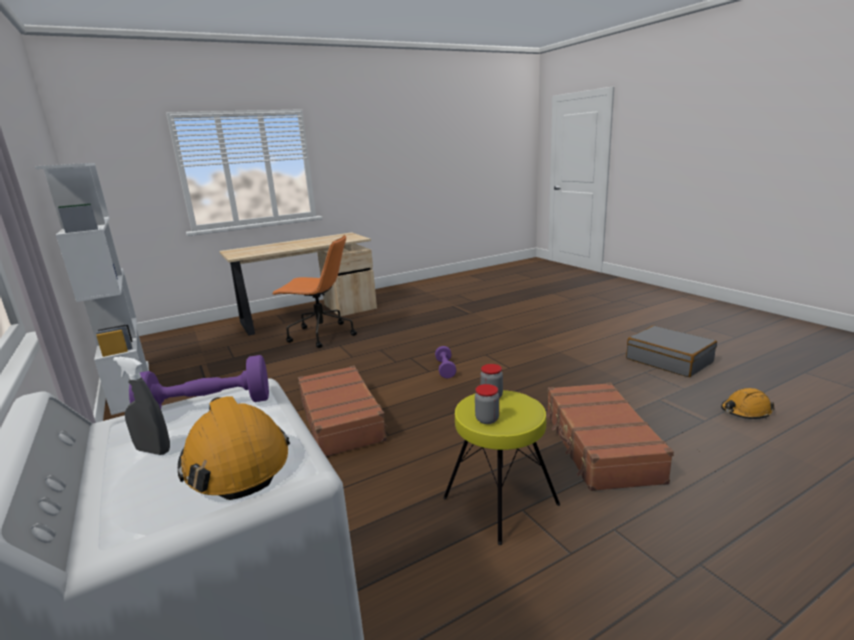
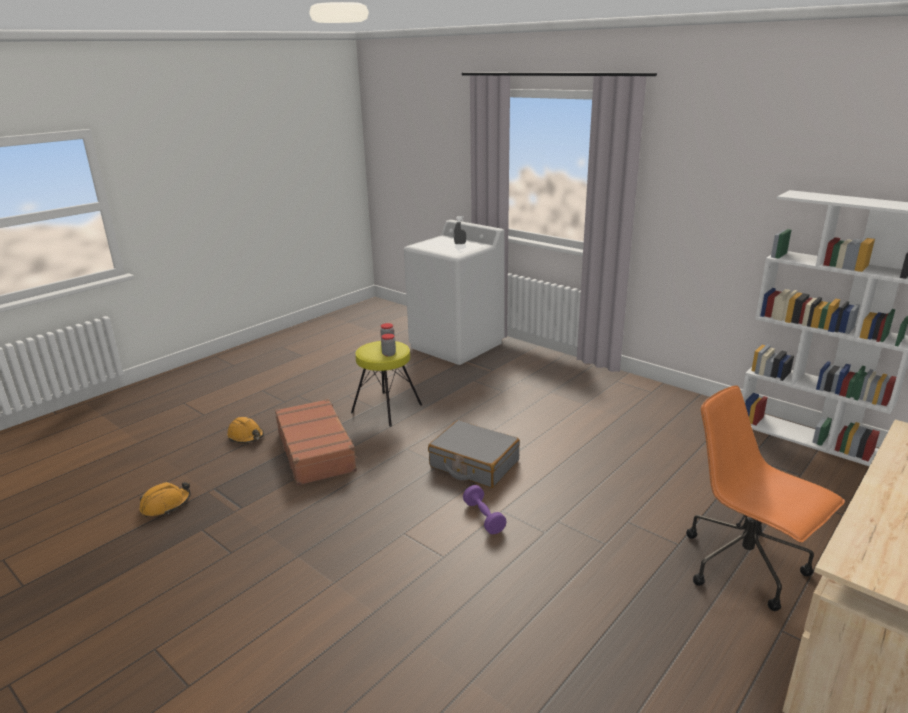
camera: 160 degrees right, 5 degrees up
(208, 407) = (463, 250): purple dumbbell -> none
(236, 462) = (433, 244): orange hard hat -> orange hard hat (246, 436)
(320, 335) = (746, 566): orange office chair -> orange office chair turned 60 degrees clockwise
(342, 420) = (539, 439): brown suitcase -> none
(669, 360) = (182, 584): grey suitcase -> grey suitcase (474, 464)

